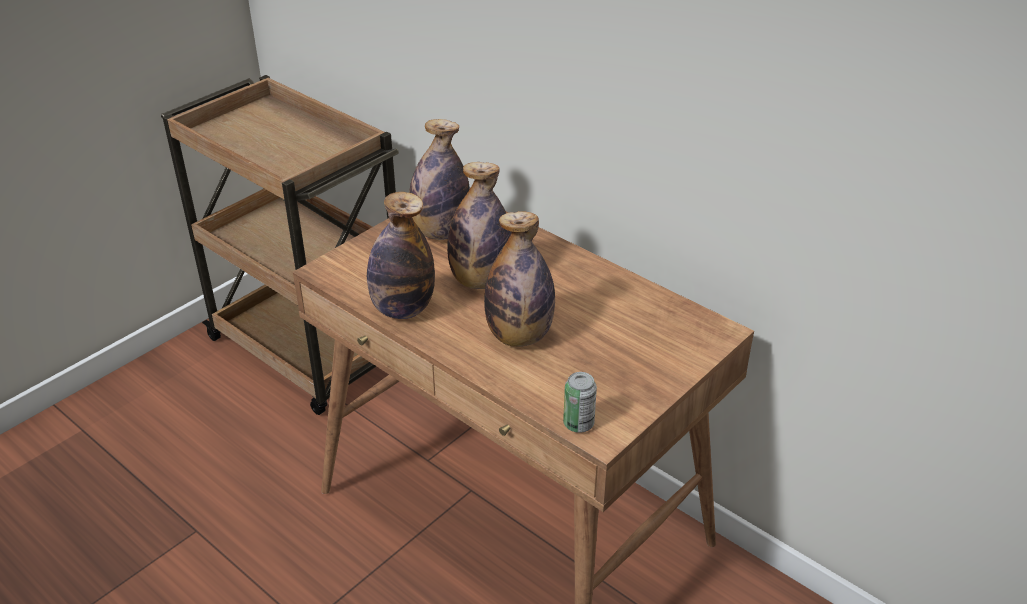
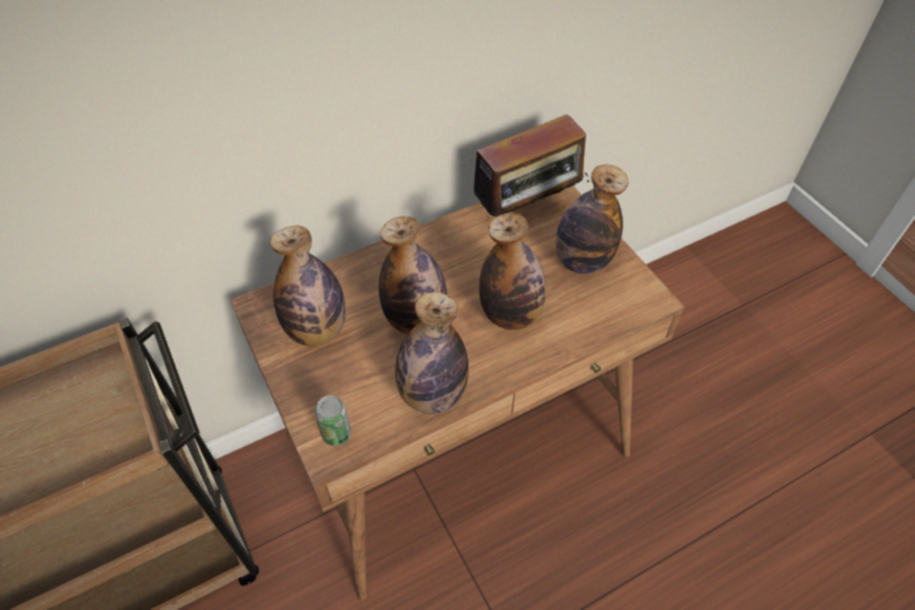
camera: 70 degrees left, 15 degrees up
(578, 424) = (636, 309): can -> can (337, 434)
(622, 371) = (582, 261): none -> bottle
(672, 319) = (528, 210): none -> radio

